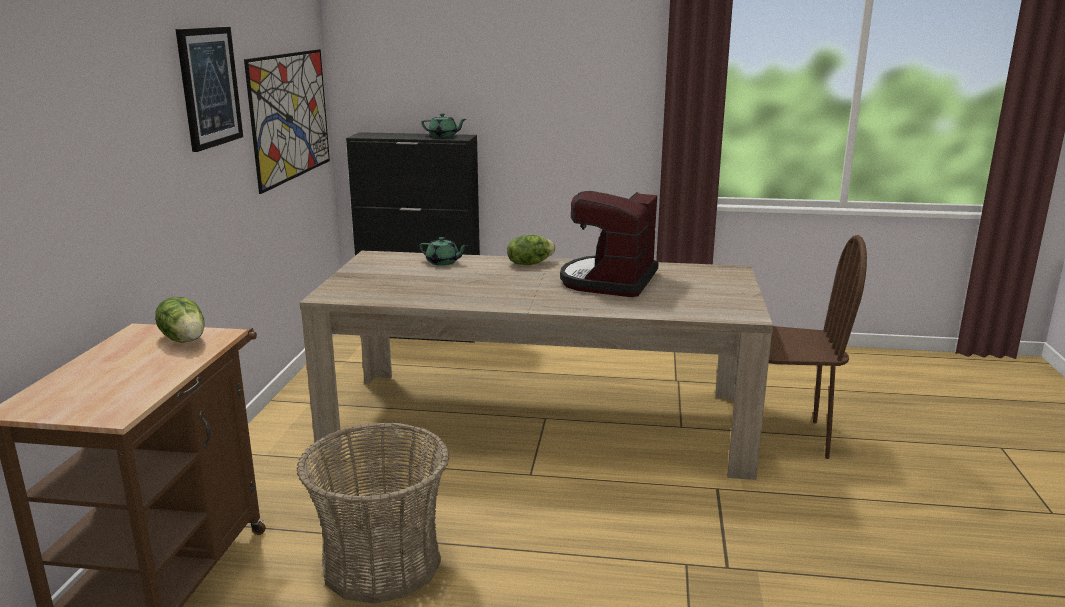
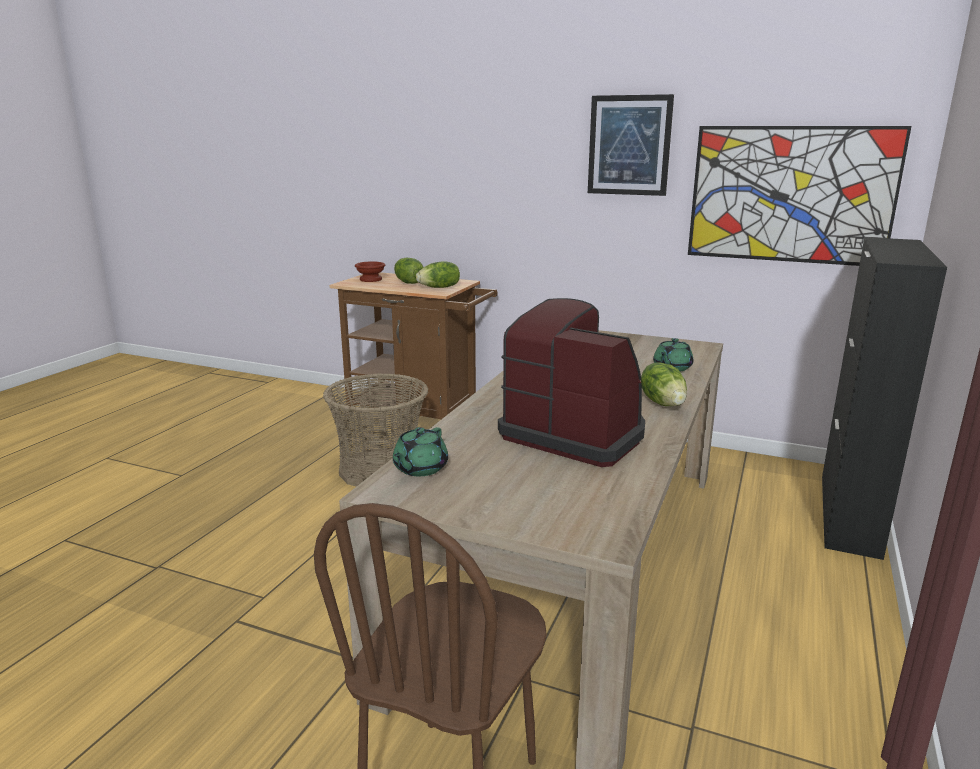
camera: 105 degrees right, 0 degrees up
(88, 399) = (371, 280): none -> brown bowl
(132, 365) = (408, 282): none -> lettuce
(443, 136) = (907, 257): green teapot -> green teapot (419, 468)

